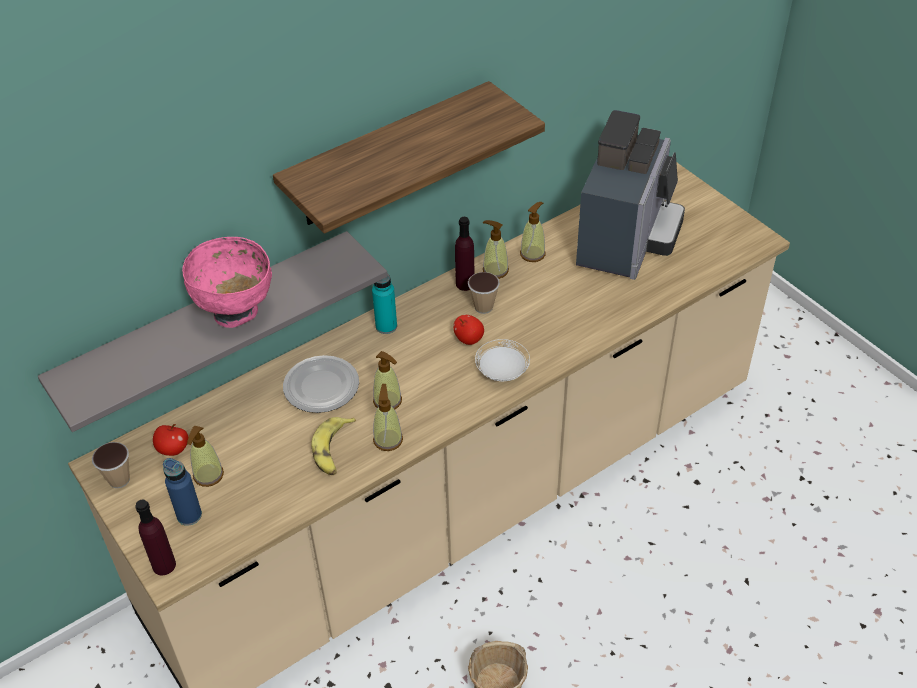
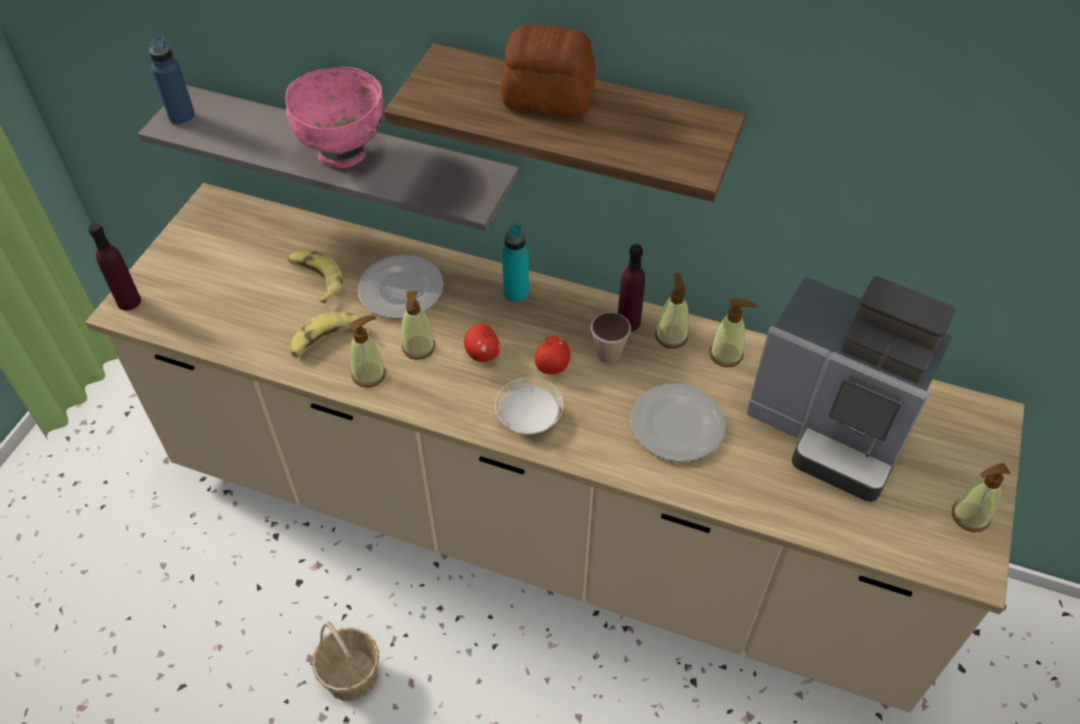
camera: 55 degrees right, 5 degrees up
(119, 480) = (203, 222): cup -> none
(173, 449) = (257, 235): apple -> apple (482, 354)
(189, 515) = (191, 286): blue bottle -> blue bottle (182, 118)
(208, 475) = (243, 273): soap dispenser -> soap dispenser (969, 516)
(261, 431) = (316, 279): none -> banana
(390, 148) = (548, 97): none -> bread
(568, 304) = (676, 426): none -> plate
(627, 240) = (832, 430): coffee machine -> coffee machine turned 45 degrees clockwise

